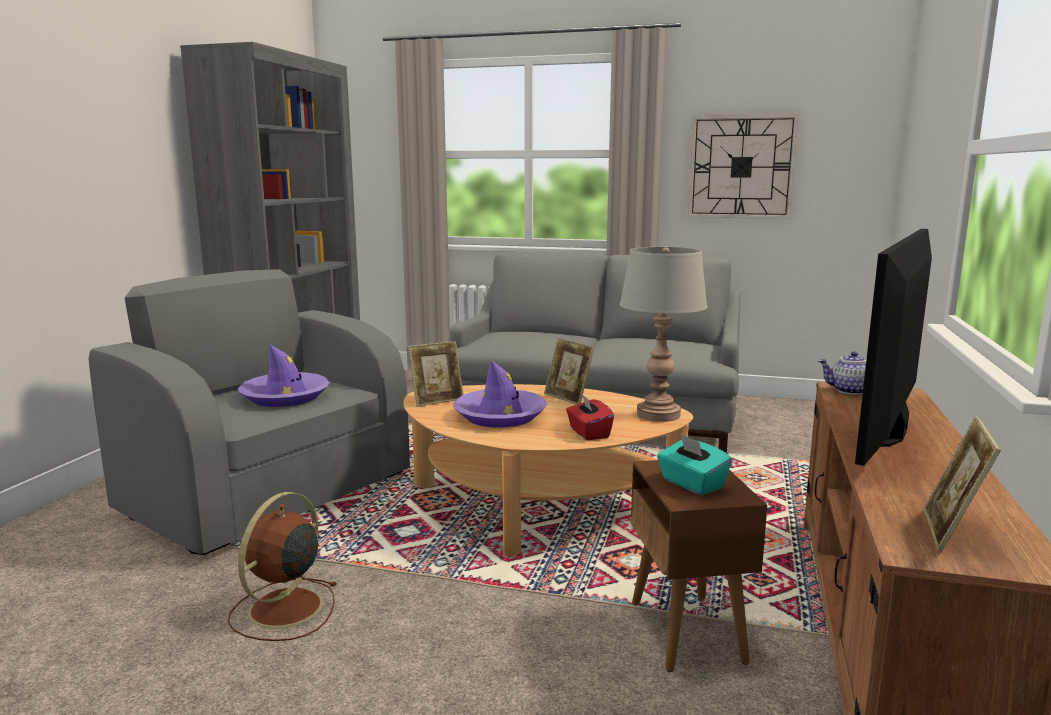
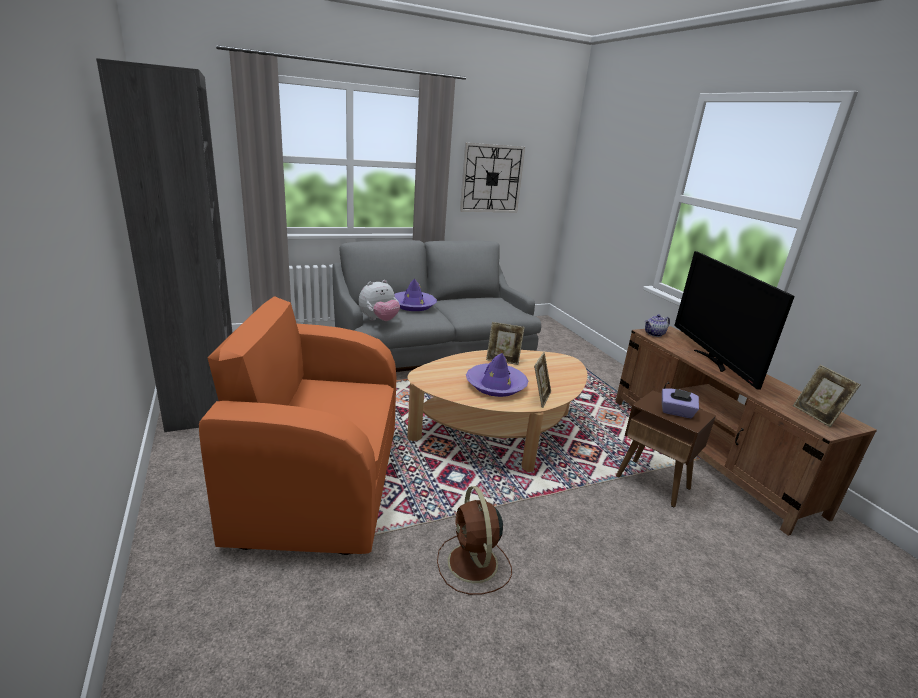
camera: 40 degrees left, 10 degrees up
(270, 493) = (318, 481): grey armchair -> orange armchair
(285, 397) = (337, 407): purple hat -> purple hat (413, 305)
(437, 401) = (438, 381): picture frame -> picture frame (540, 397)
(483, 343) = (379, 320): none -> plush toy
(588, 433) = (558, 386): red tissue box -> none
(658, 414) = (563, 362): grey table lamp -> none
(691, 484) = (676, 412): turquoise tissue box -> purple tissue box

